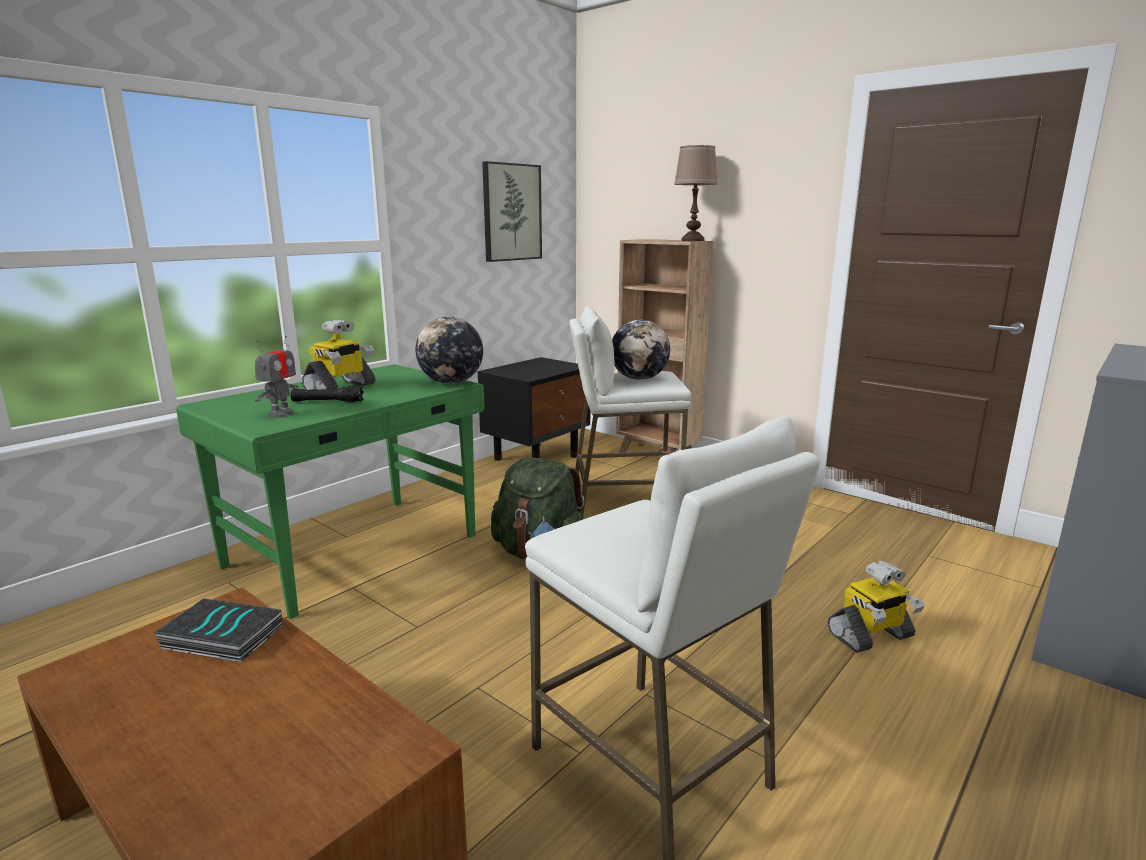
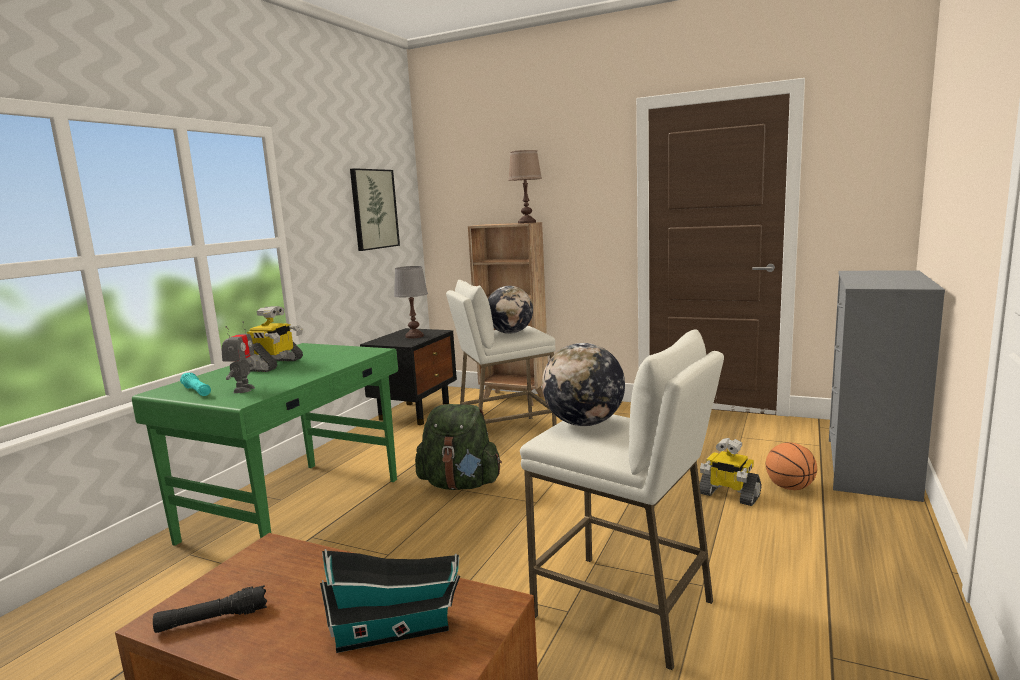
camera: 15 degrees left, 5 degrees down
(220, 637) = (282, 569): book -> none
(237, 409) = (196, 391): none -> turquoise flashlight
(274, 756) = (397, 631): none -> toy house
(327, 402) = (275, 376): black flashlight -> black flashlight (212, 619)
(451, 383) = (369, 350): globe -> globe (584, 423)
(542, 368) = (414, 336): none -> grey table lamp
(870, 636) = (728, 495): toy robot -> toy robot turned 75 degrees clockwise
(965, 643) = (789, 488): none -> basketball

